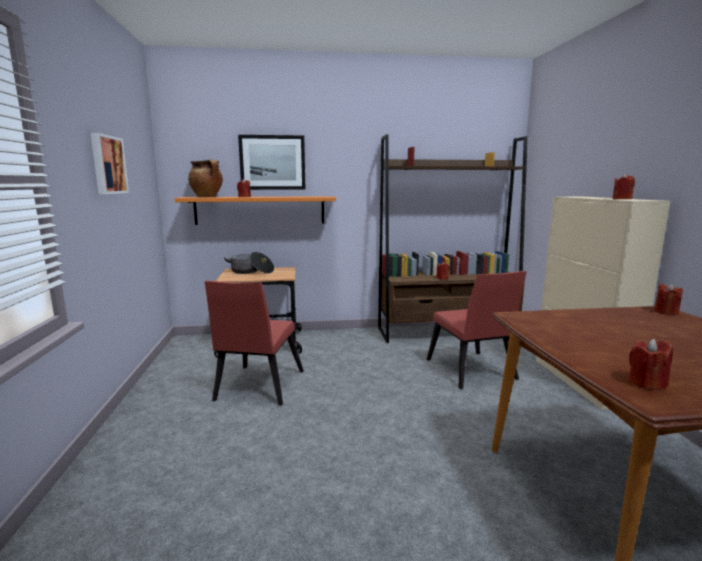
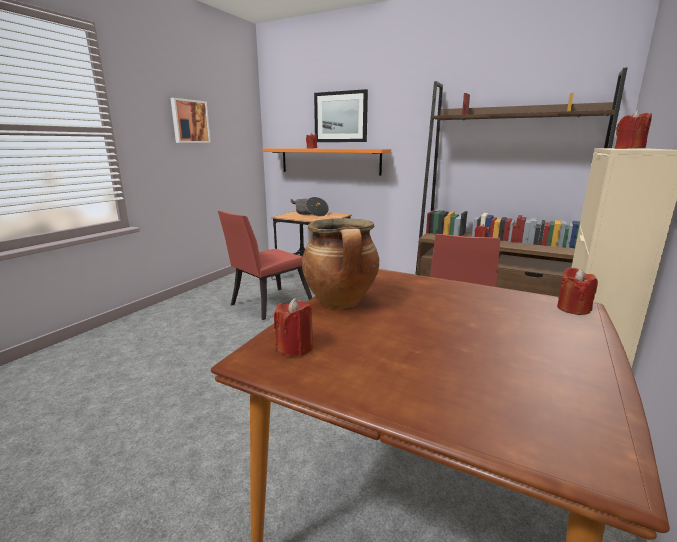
camera: 35 degrees right, 5 degrees up
(207, 197) = (287, 148): cooking pot -> cooking pot (341, 303)

